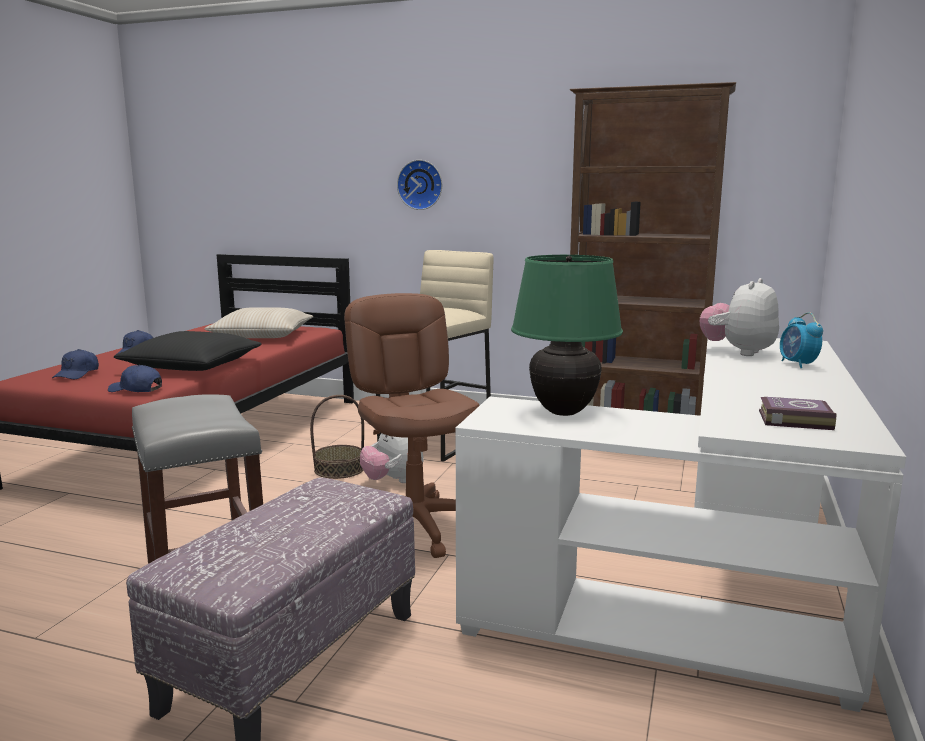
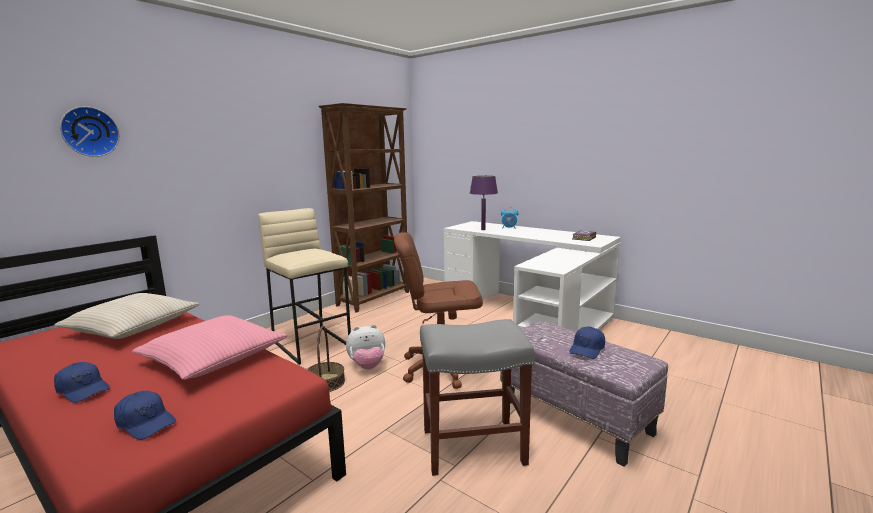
camera: 70 degrees left, 0 degrees up
(136, 390) = (281, 381): blue cap -> blue cap (587, 349)
(192, 365) = (213, 358): black pillow -> pink pillow
(421, 185) = (212, 164): wall clock -> wall clock (89, 132)
(564, 412) = (546, 259): green table lamp -> none
(738, 352) = (483, 229): plush toy -> purple table lamp

